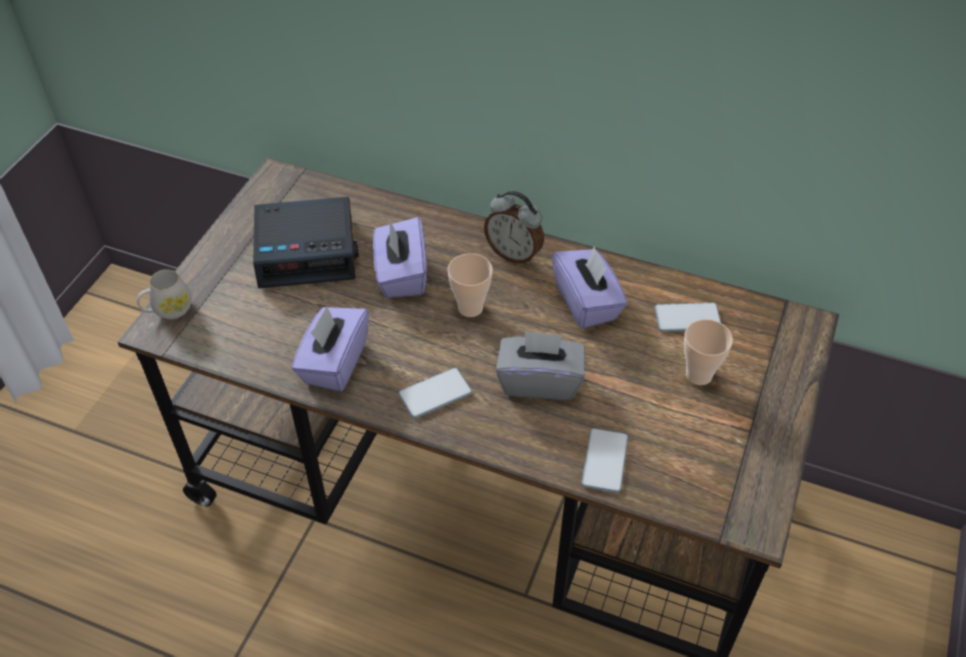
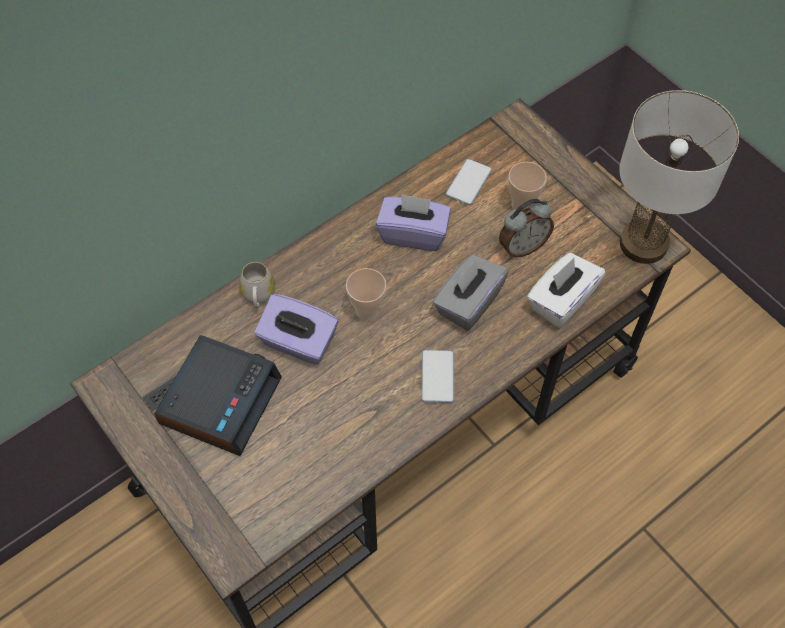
camera: 60 degrees left, 10 degrees up
(168, 310) = (213, 541): white mug -> white mug (258, 296)
(334, 363) = (361, 433): purple tissue box -> none
(514, 254) = (330, 254): alarm clock -> alarm clock (522, 246)
(605, 461) = (561, 301): phone -> white tissue box
(747, 509) = (643, 243): none -> table lamp

